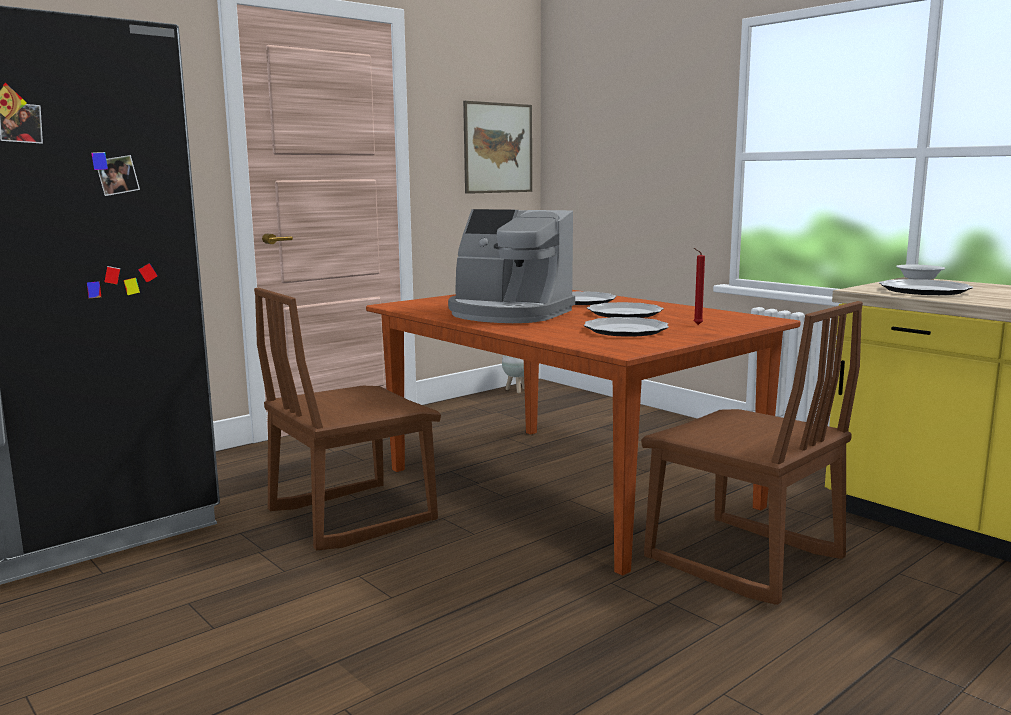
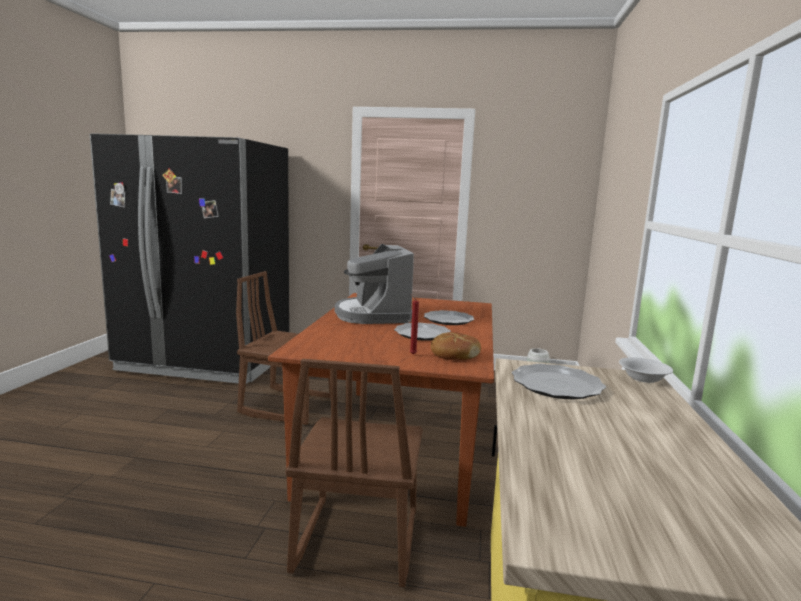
camera: 50 degrees right, 0 degrees up
(498, 148) = (550, 202): picture -> none
(625, 330) = (360, 342): plate -> none
(716, 317) = (454, 354): none -> bread

